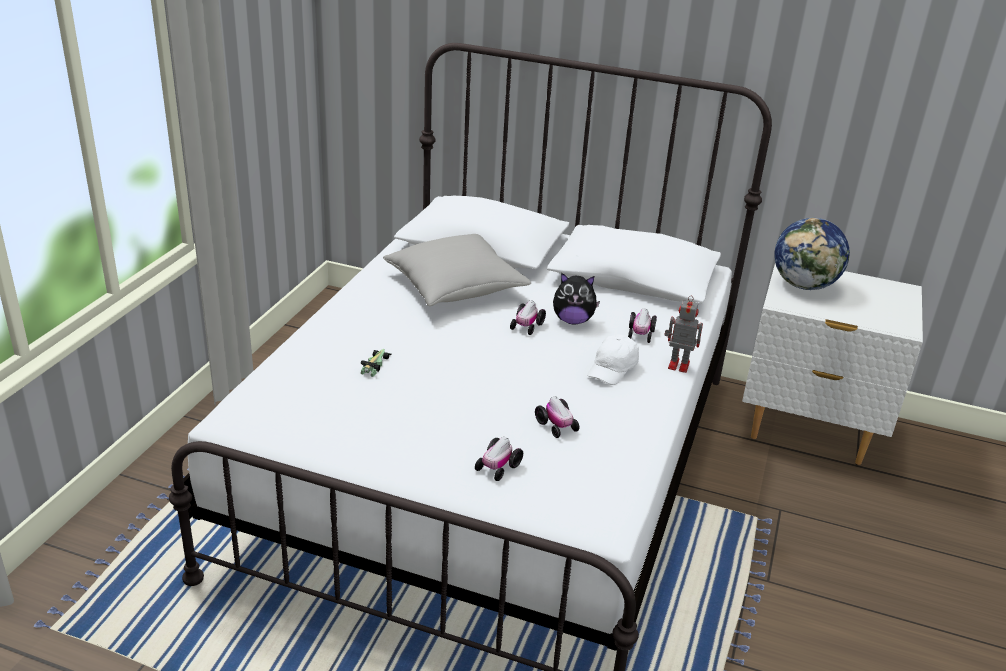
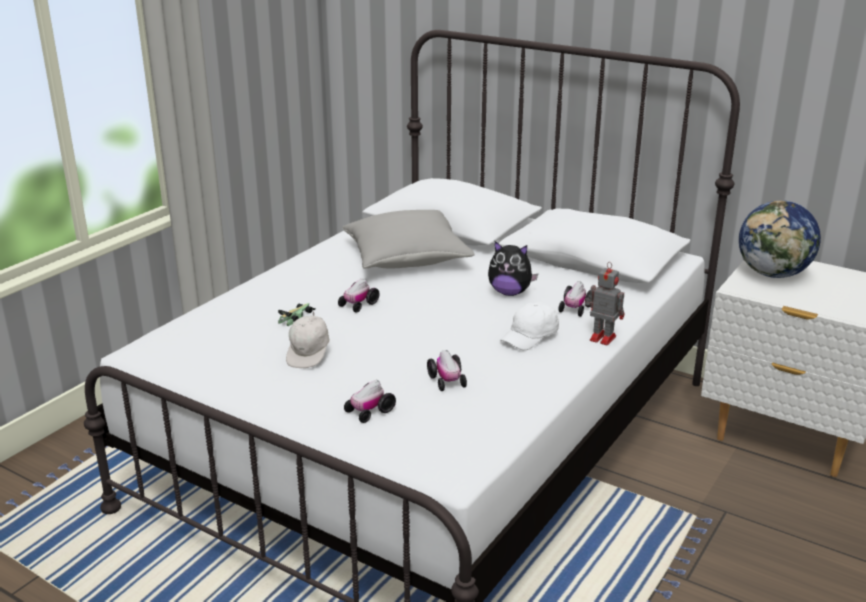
camera: 15 degrees right, 5 degrees down
(409, 408) = (309, 354): none -> white cap
(526, 326) = (460, 294): toy car -> toy car (358, 304)

